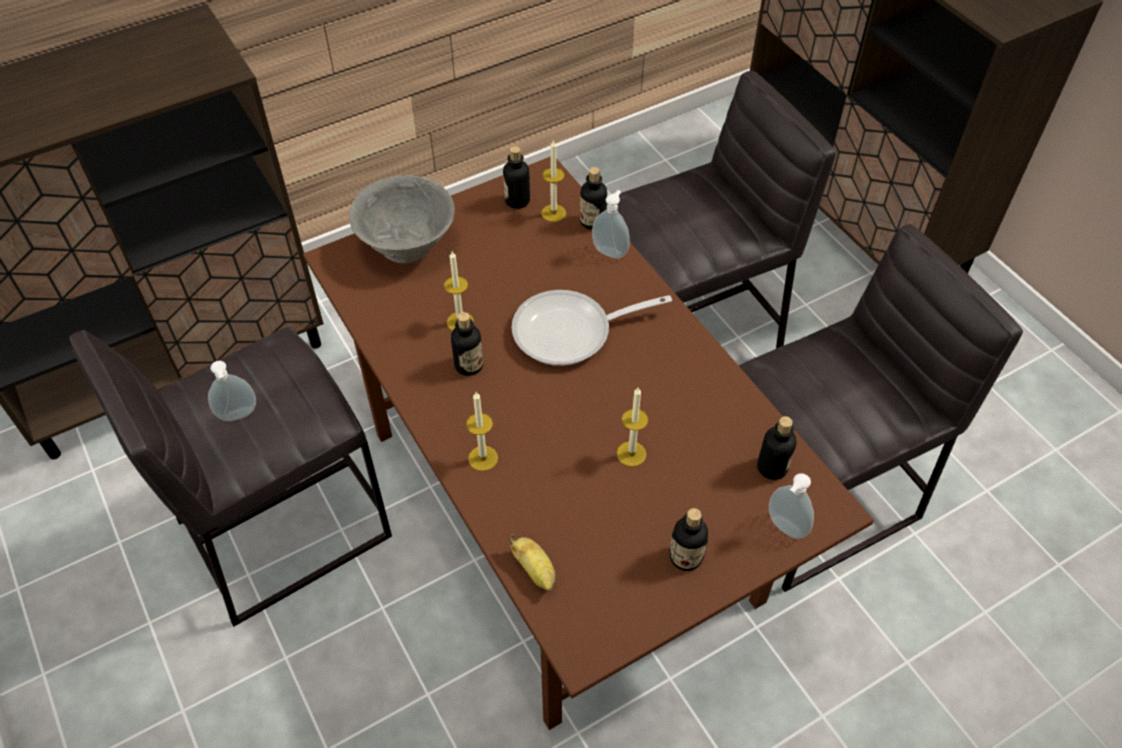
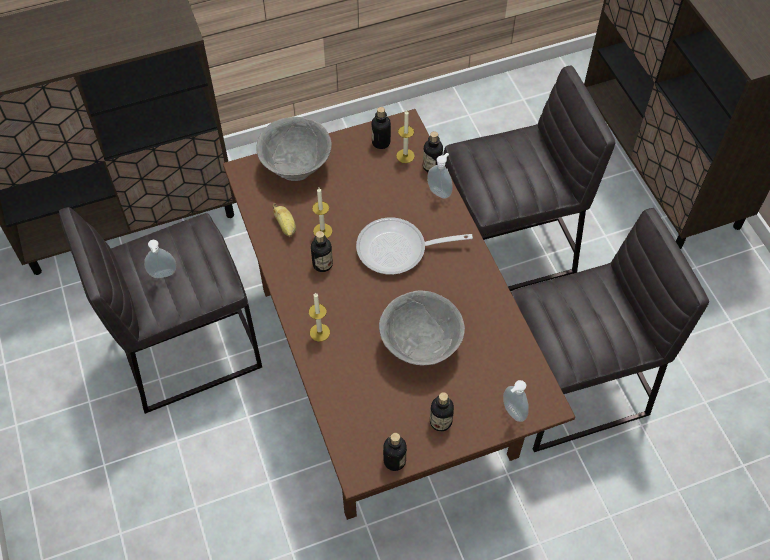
camera: 10 degrees right, 5 degrees up
(535, 570) = (339, 414): banana -> banana (286, 226)
(631, 454) = (420, 345): candle -> grey bowl
(772, 467) = (514, 369): bottle -> bottle (394, 461)

